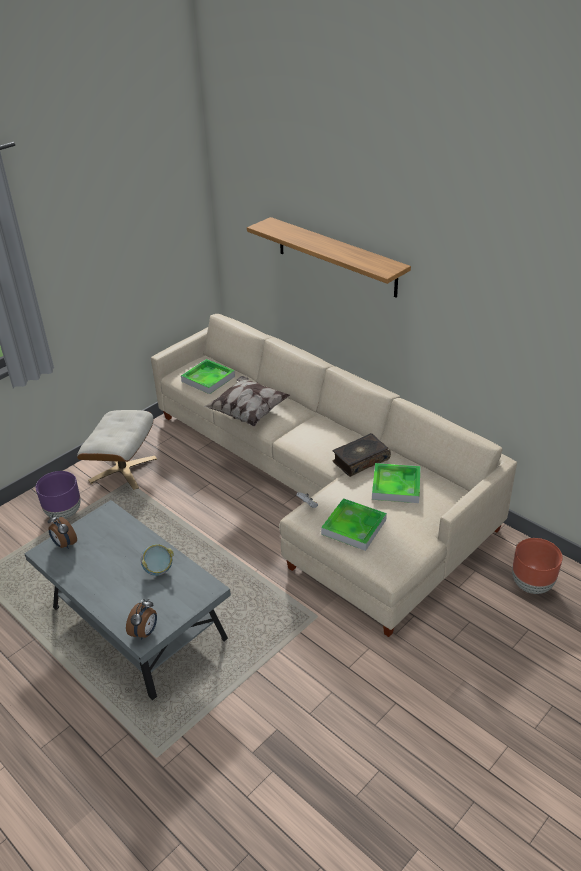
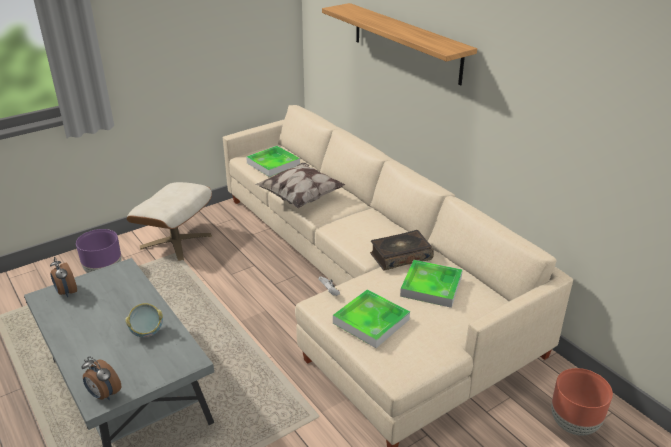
camera: 10 degrees right, 5 degrees down
(145, 632) = (103, 395): alarm clock -> alarm clock turned 90 degrees clockwise

